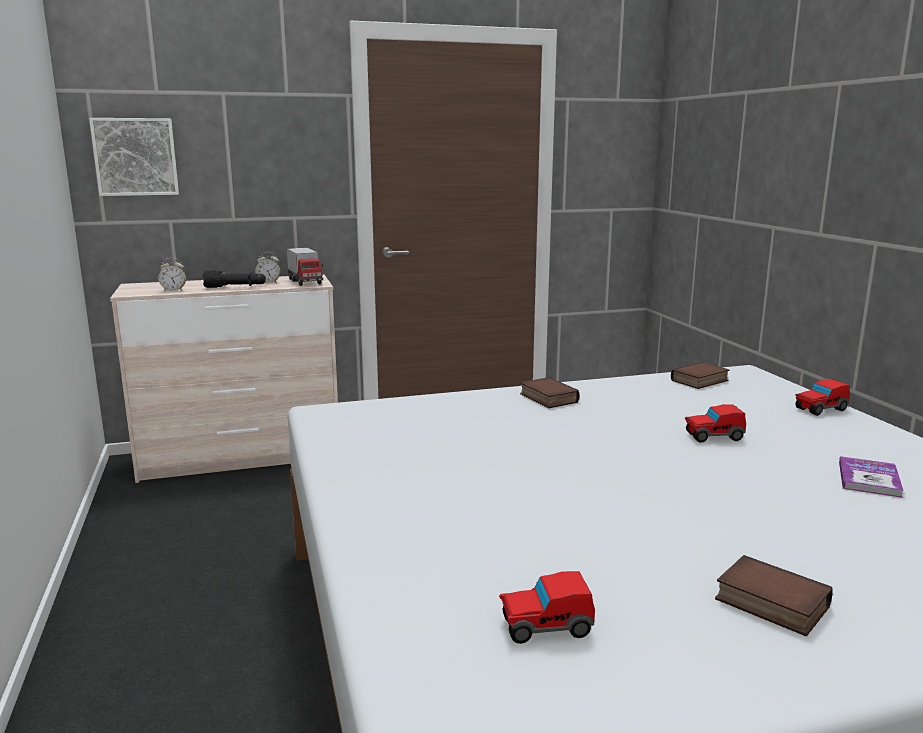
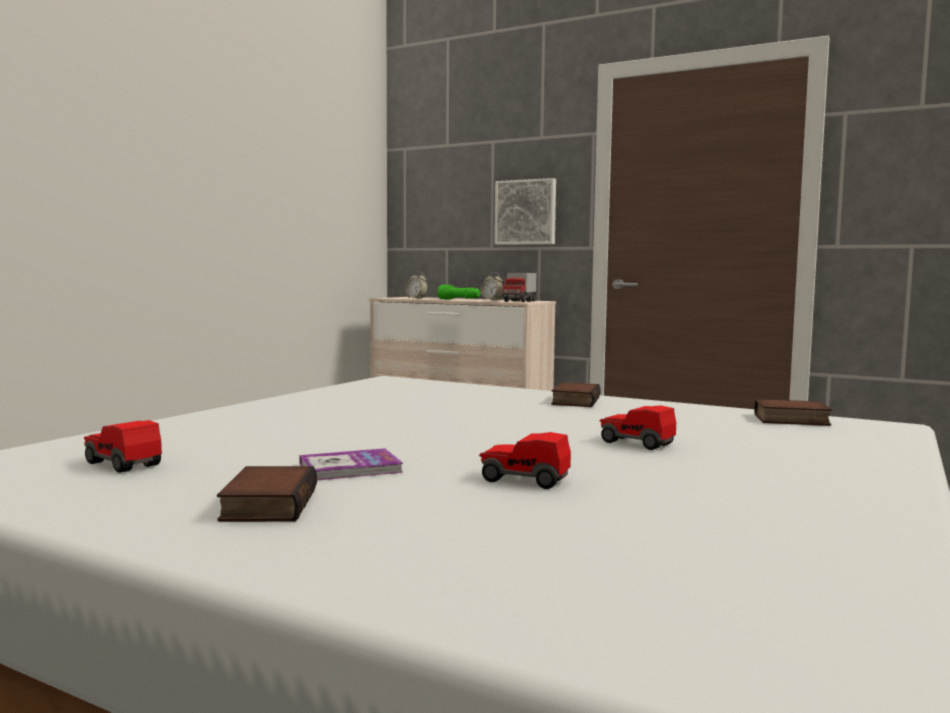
camera: 45 degrees right, 10 degrees down
(136, 157) = (428, 197): picture -> picture (526, 212)
(235, 287) = (459, 300): black flashlight -> green flashlight
(820, 409) = (871, 459): toy car -> toy car (524, 480)
(869, 479) = (694, 498): book -> book (350, 468)

